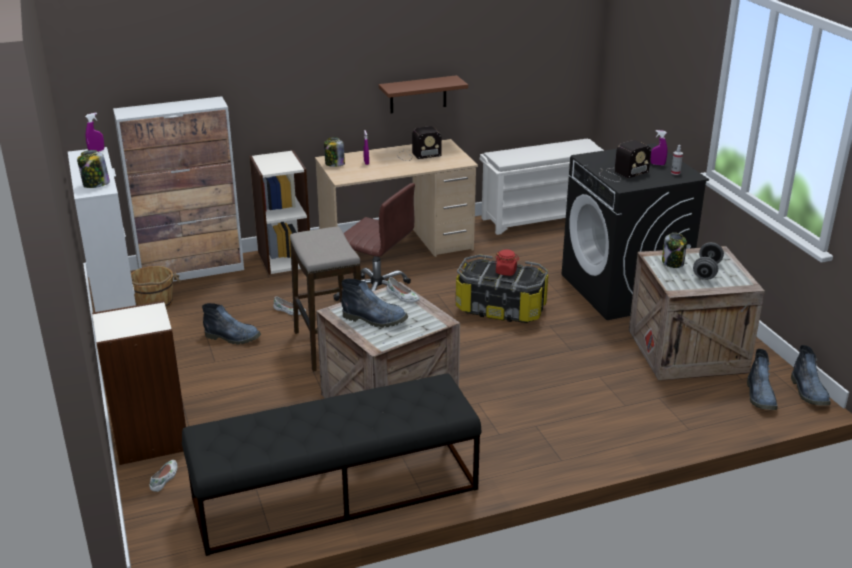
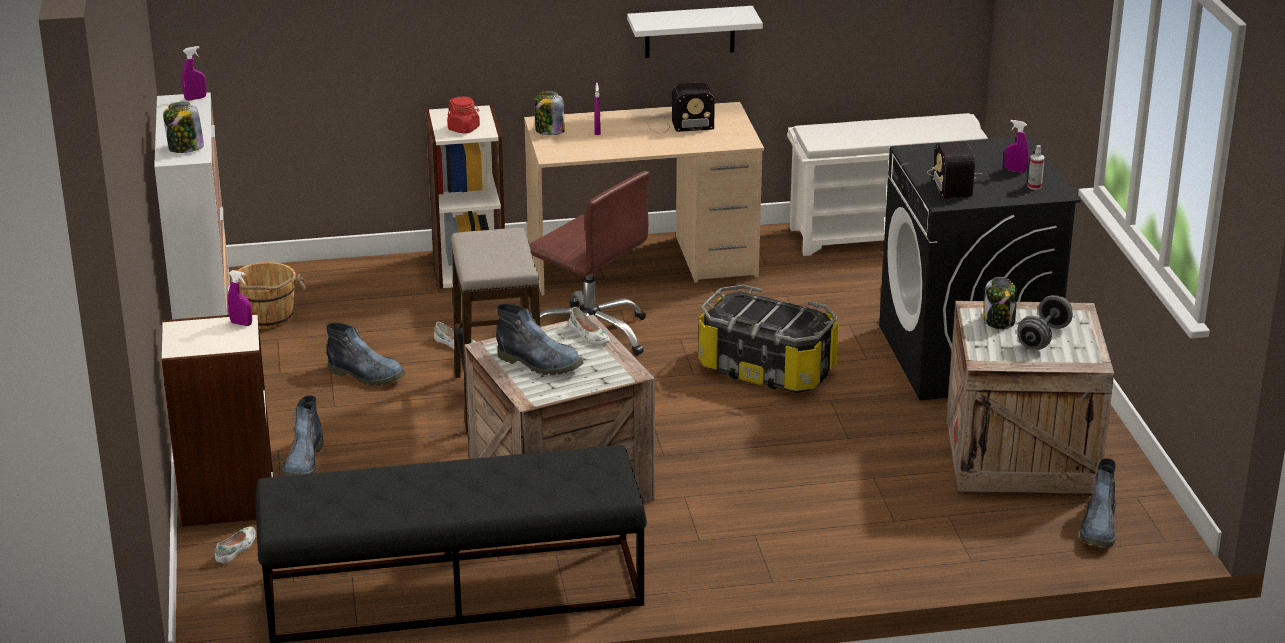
camera: 10 degrees right, 0 degrees up
(153, 310) = (241, 323): none -> purple spray bottle
(192, 271) = (330, 273): cabinet -> none
(418, 94) = (689, 32): brown shelf -> white shelf
(506, 272) = (774, 314): red jar -> red jar (464, 129)
(621, 173) = (952, 181): radio -> radio turned 105 degrees clockwise
(809, 393) = (1175, 530): boot -> boot (303, 463)

